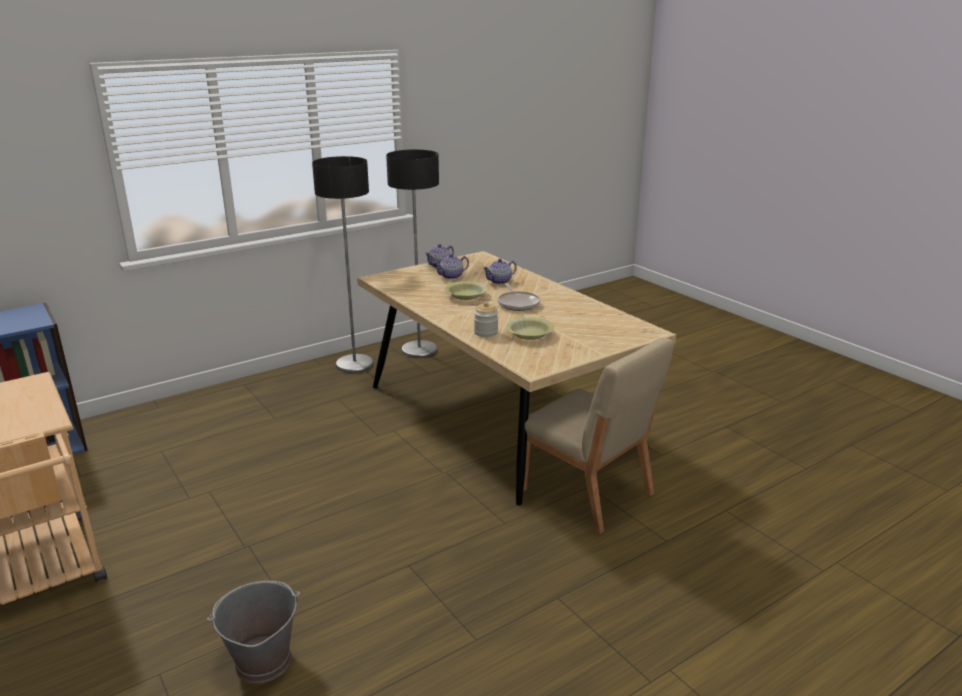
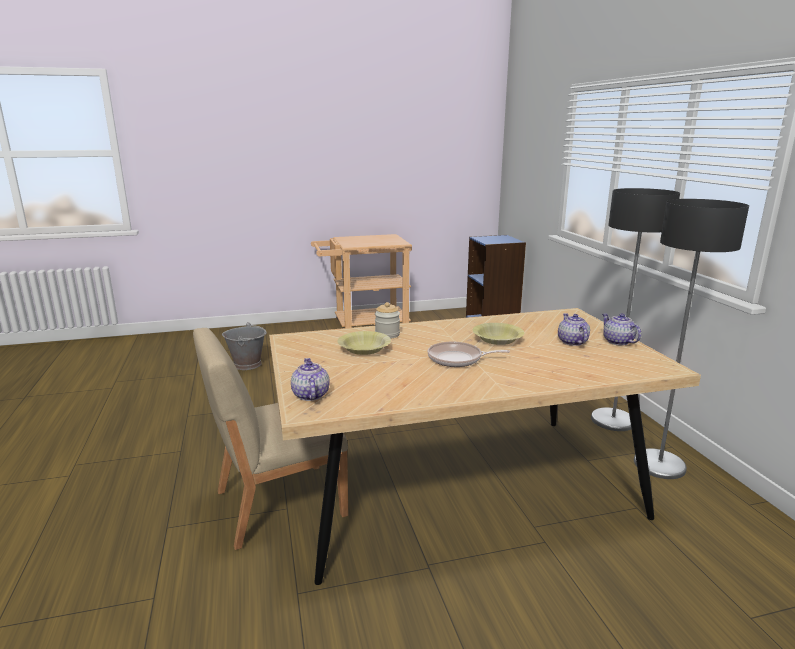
camera: 110 degrees right, 5 degrees down
(500, 281) = (546, 362): teapot -> teapot (310, 395)

